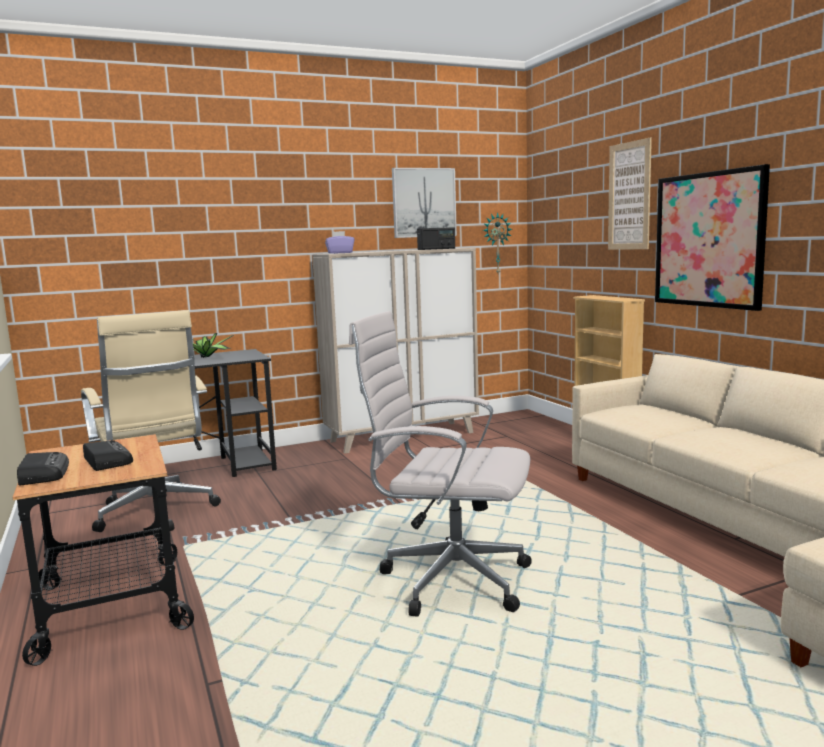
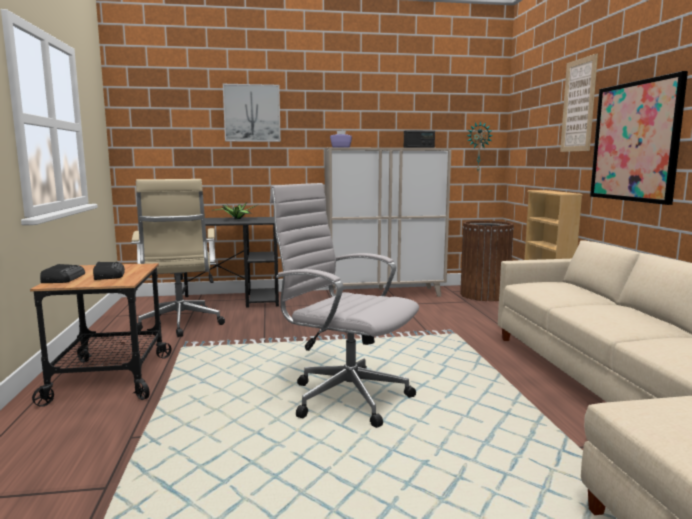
camera: 15 degrees right, 0 degrees up
(423, 203) = (417, 112): picture -> picture (252, 113)
(522, 425) = (484, 295): none -> brown trash can

